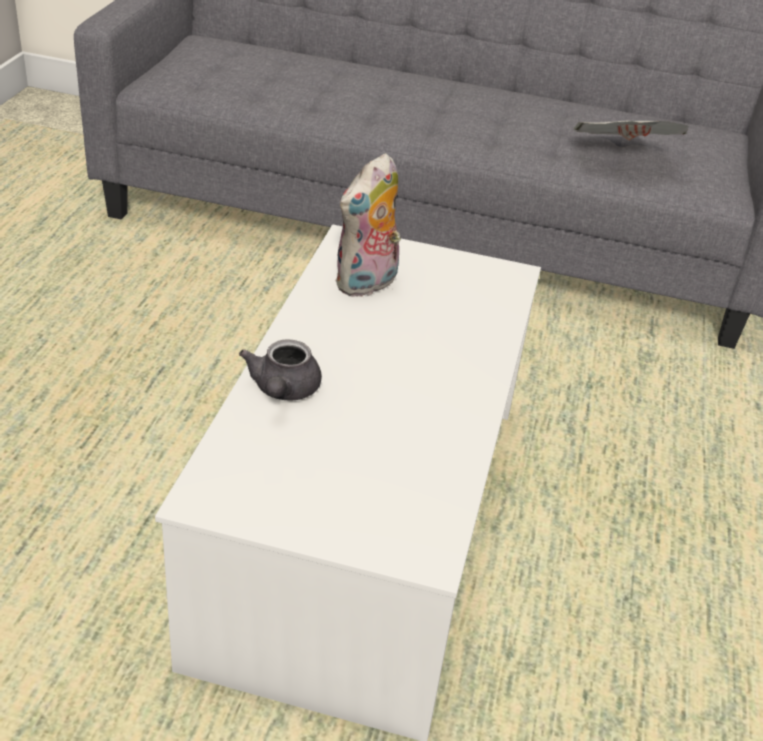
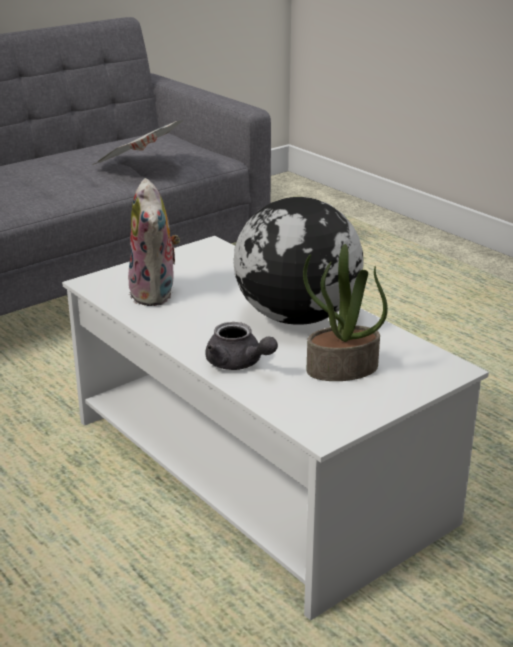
camera: 50 degrees left, 10 degrees down
(340, 467) = (341, 369): none -> potted plant
(420, 393) = (297, 318): none -> globe

